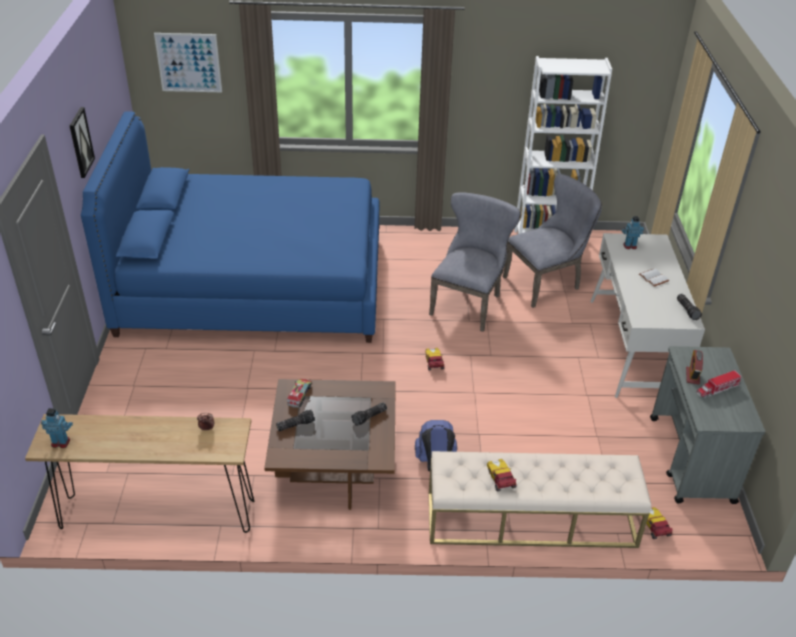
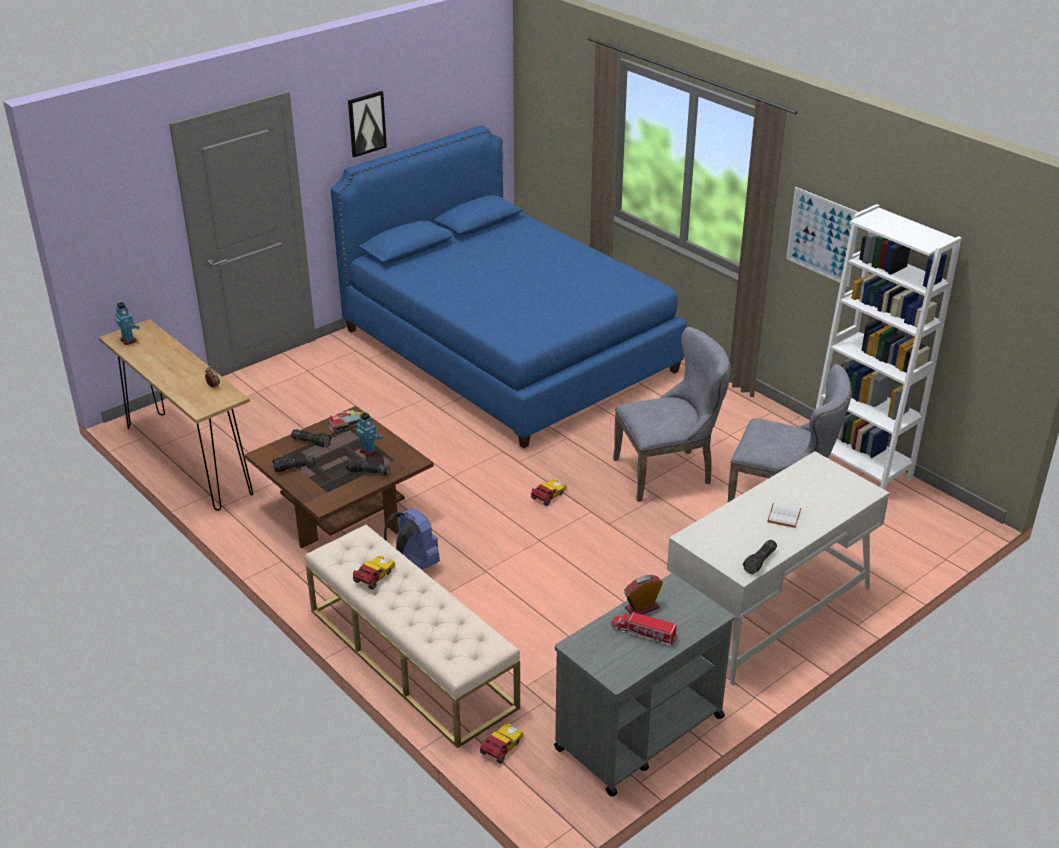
camera: 50 degrees right, 5 degrees down
(188, 62) = (559, 96): picture -> picture (822, 236)
(318, 451) = (294, 468): none -> flashlight
(629, 246) = (819, 477): toy robot -> toy robot (368, 451)

